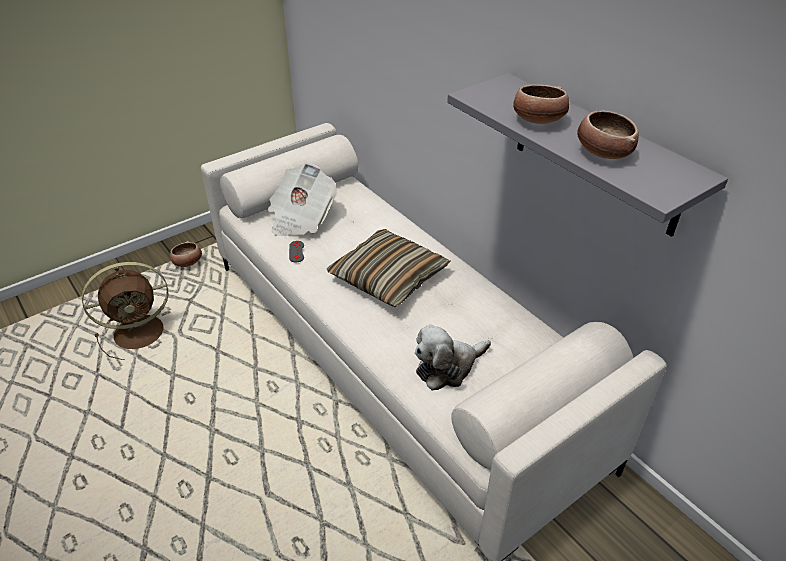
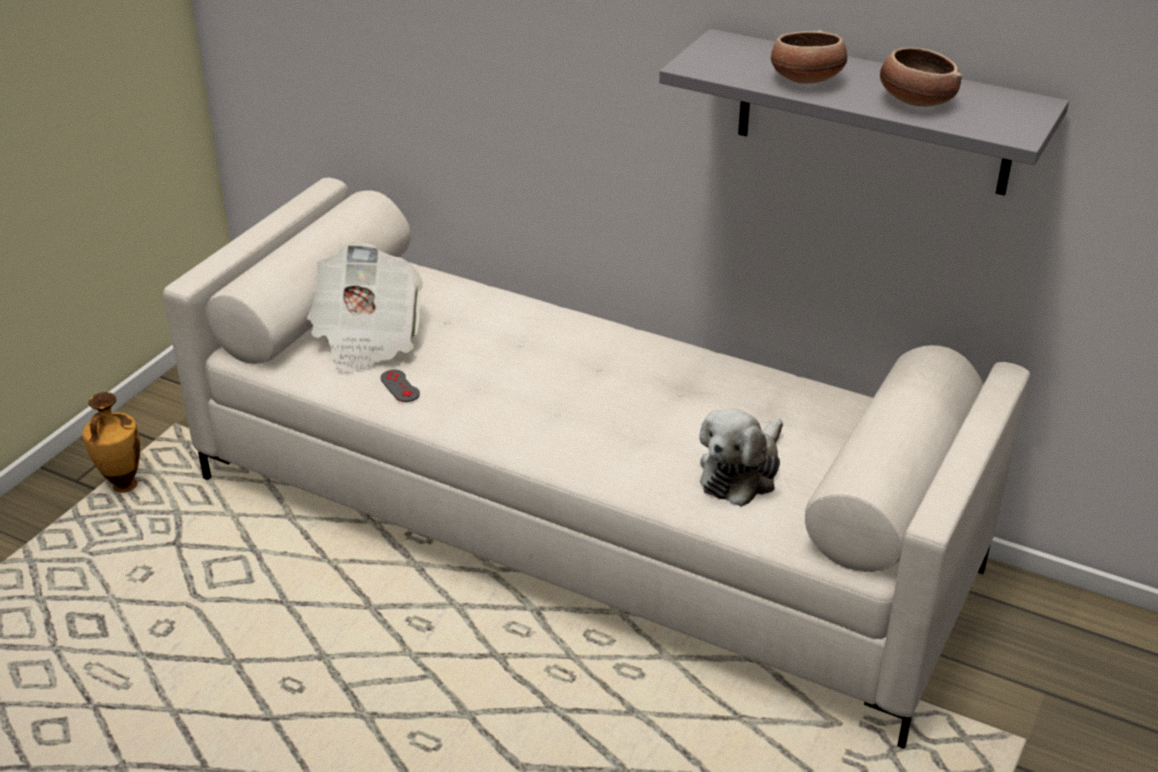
camera: 25 degrees left, 5 degrees down
(141, 332) = (122, 618): brown fan -> none
(187, 263) = (123, 488): bowl -> vase
(388, 277) = (570, 384): pillow -> none

